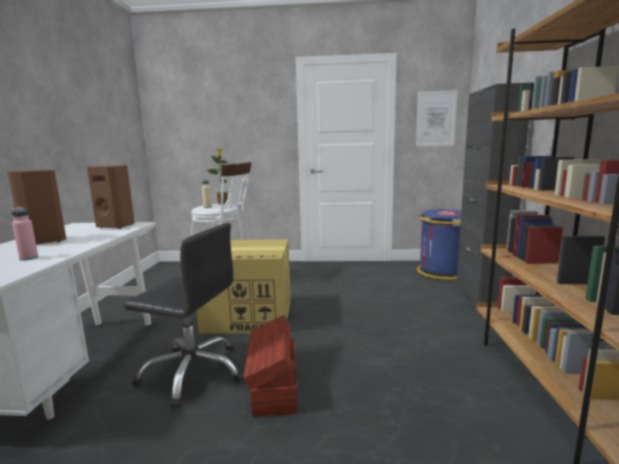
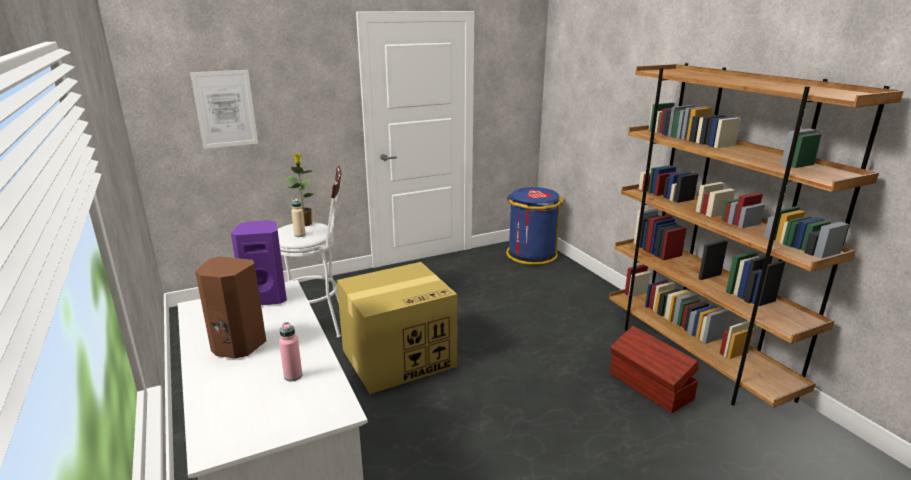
camera: 30 degrees left, 10 degrees up
(117, 226) = (266, 298): brown speaker -> purple speaker
(193, 372) = (419, 435): black office chair -> none
(274, 386) = (506, 421): brown storage box -> brown storage box (650, 387)
(436, 119) = (514, 87): picture -> picture (225, 109)
(480, 297) = (587, 279): black cabinet -> none

